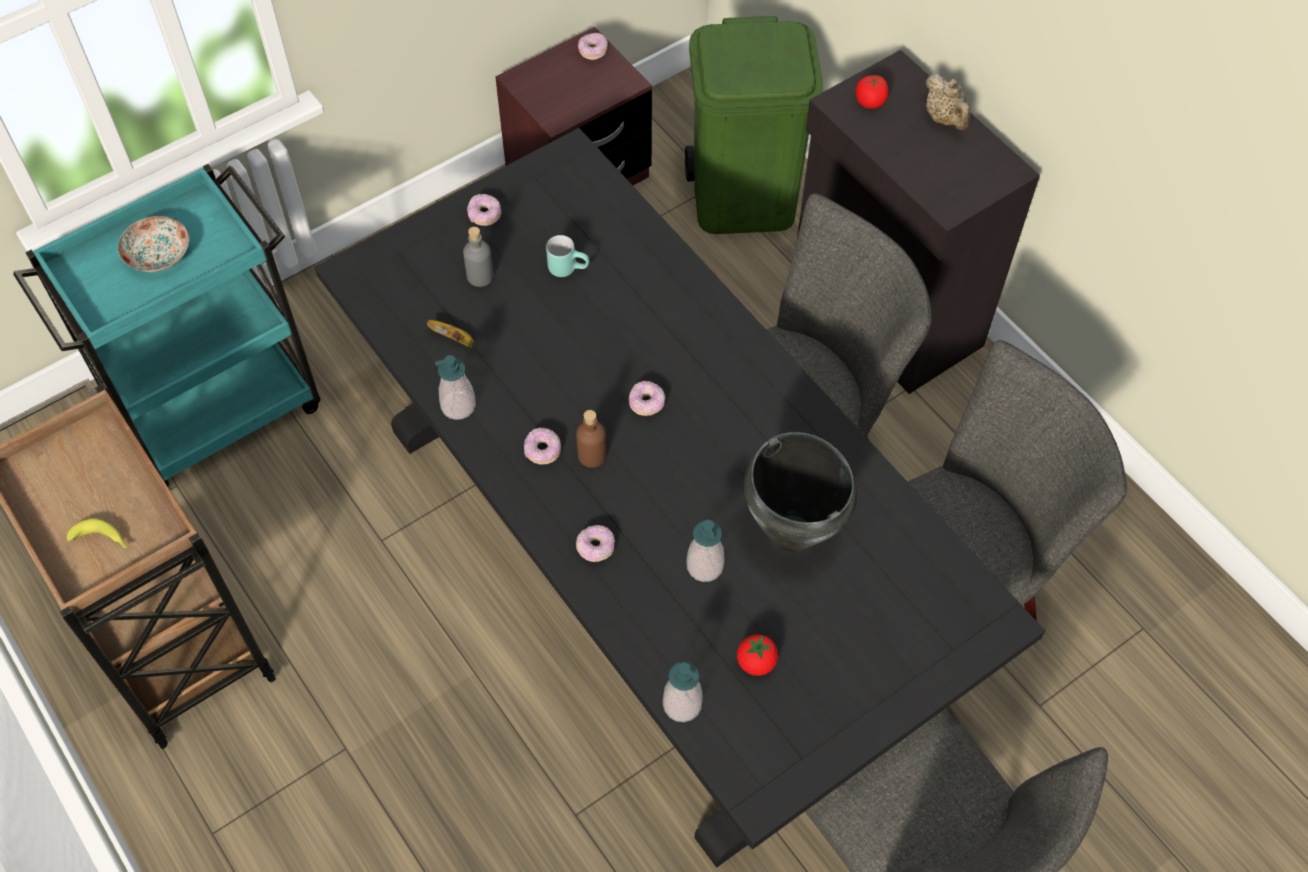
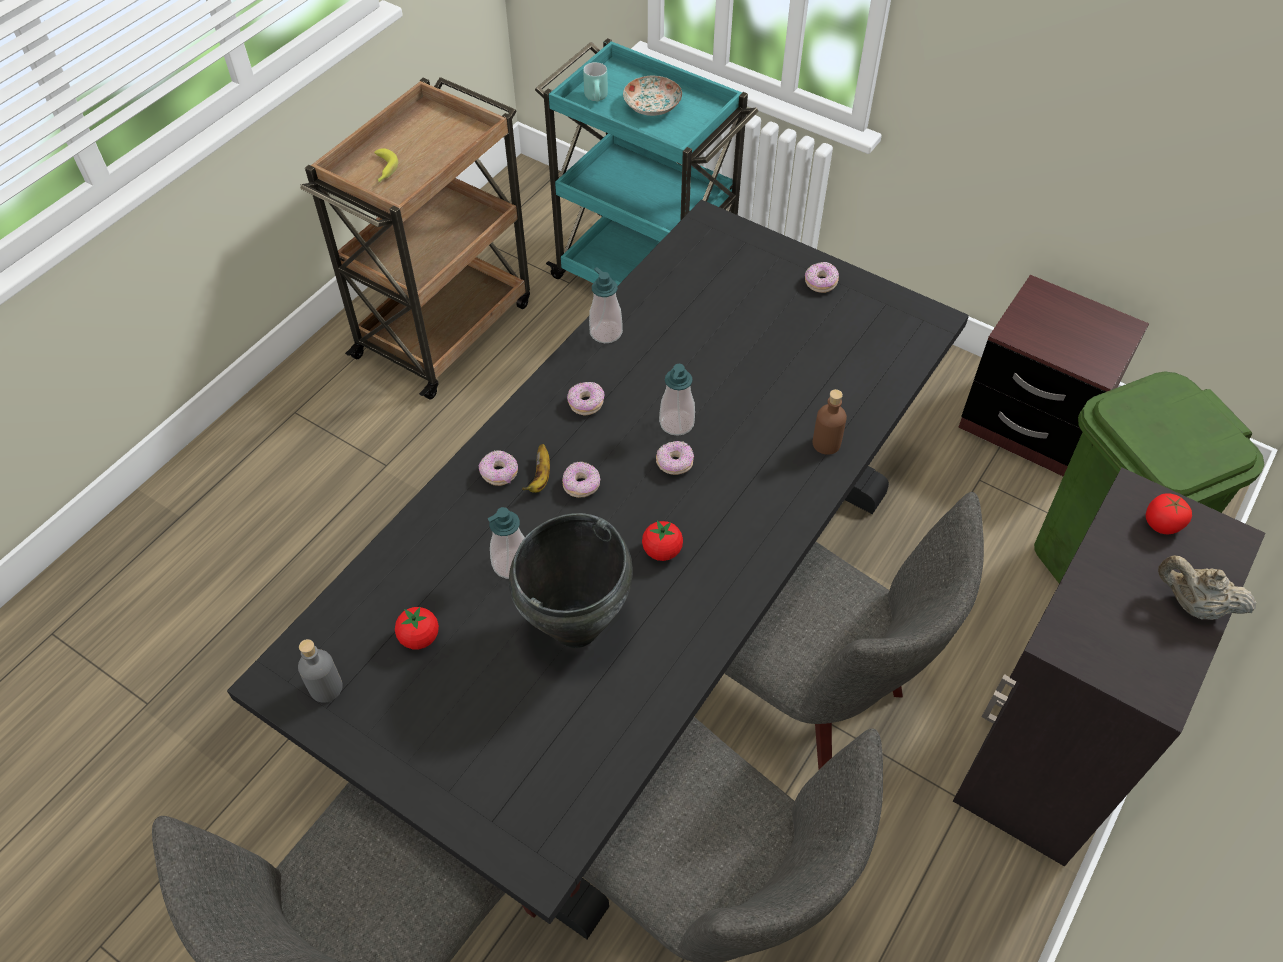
camera: 70 degrees right, 5 degrees down
(454, 339) = (674, 307): banana -> banana (540, 477)
(480, 276) = (751, 302): grey bottle -> grey bottle (326, 688)
(568, 267) = (798, 358): turquoise mug -> turquoise mug (598, 98)
(592, 455) = (597, 440): brown bottle -> brown bottle (826, 443)
(593, 51) = (1116, 331): donut -> donut (581, 485)
(682, 704) = (356, 589): soap dispenser -> soap dispenser (676, 423)
(738, 444) = (662, 551): none -> tomato
(945, 118) = (1193, 605): beige teapot -> beige teapot turned 75 degrees clockwise

